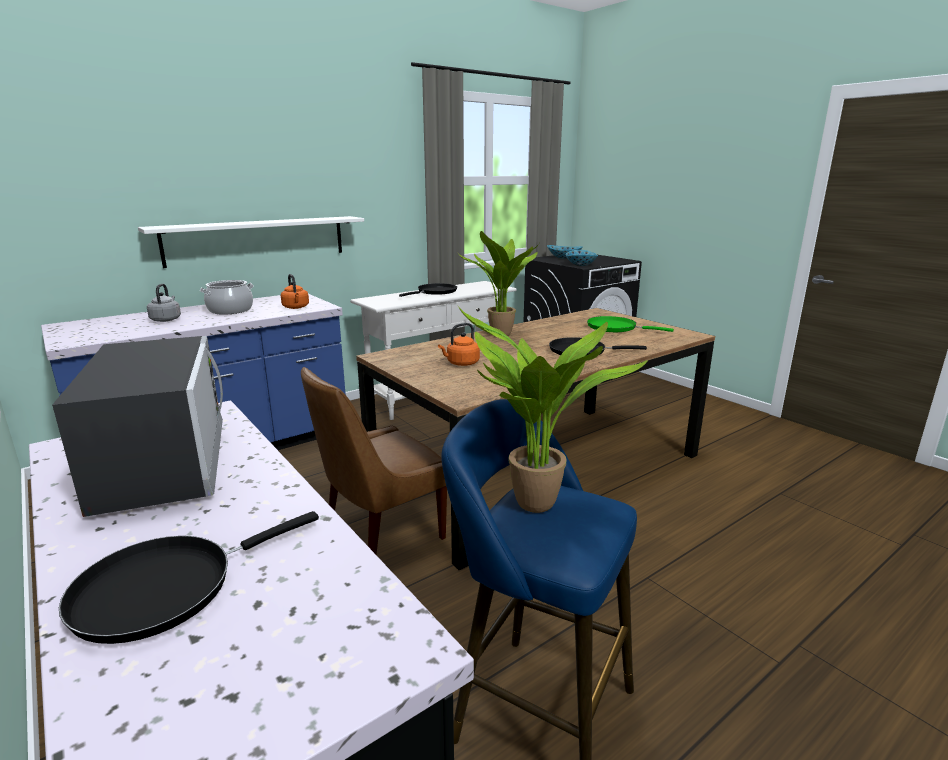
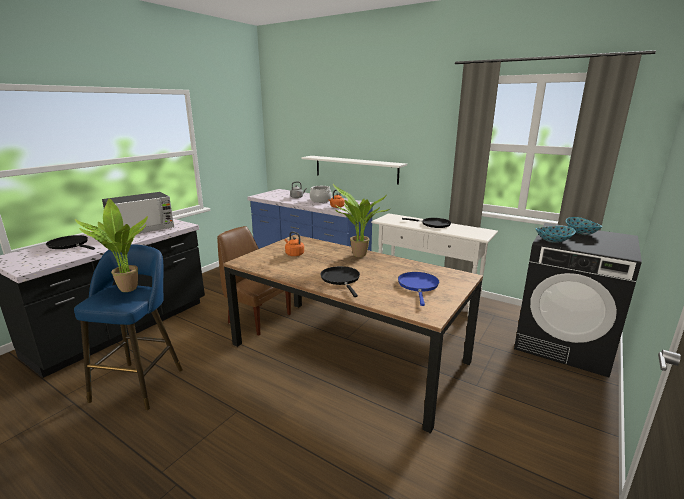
camera: 70 degrees right, 0 degrees up
(615, 328) = (418, 286): green frying pan -> blue frying pan

